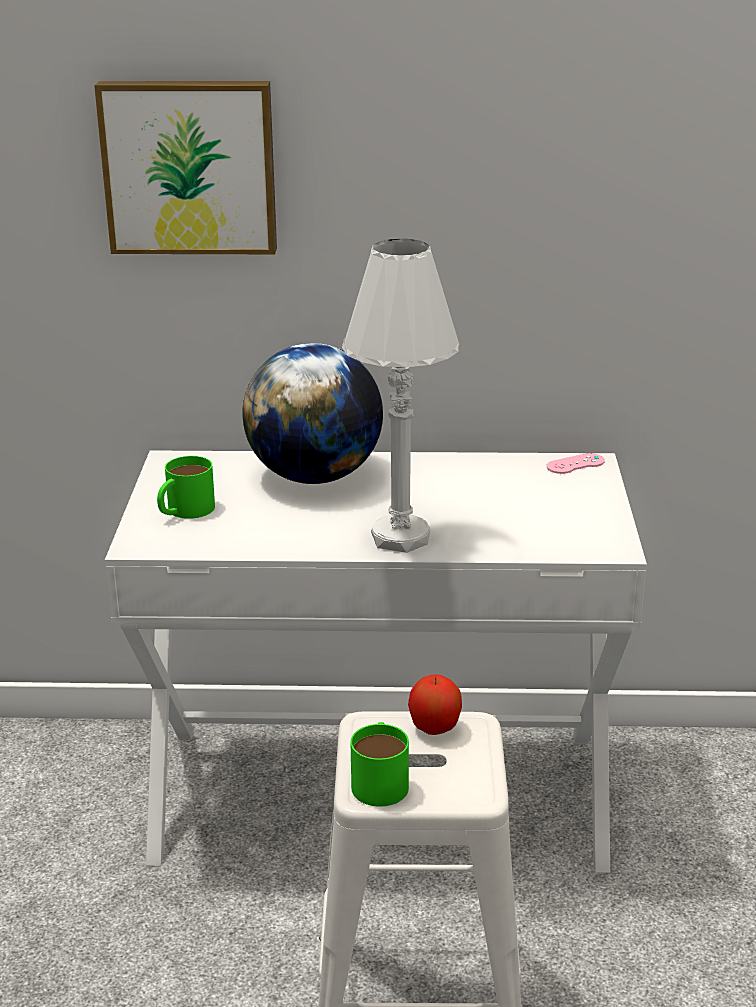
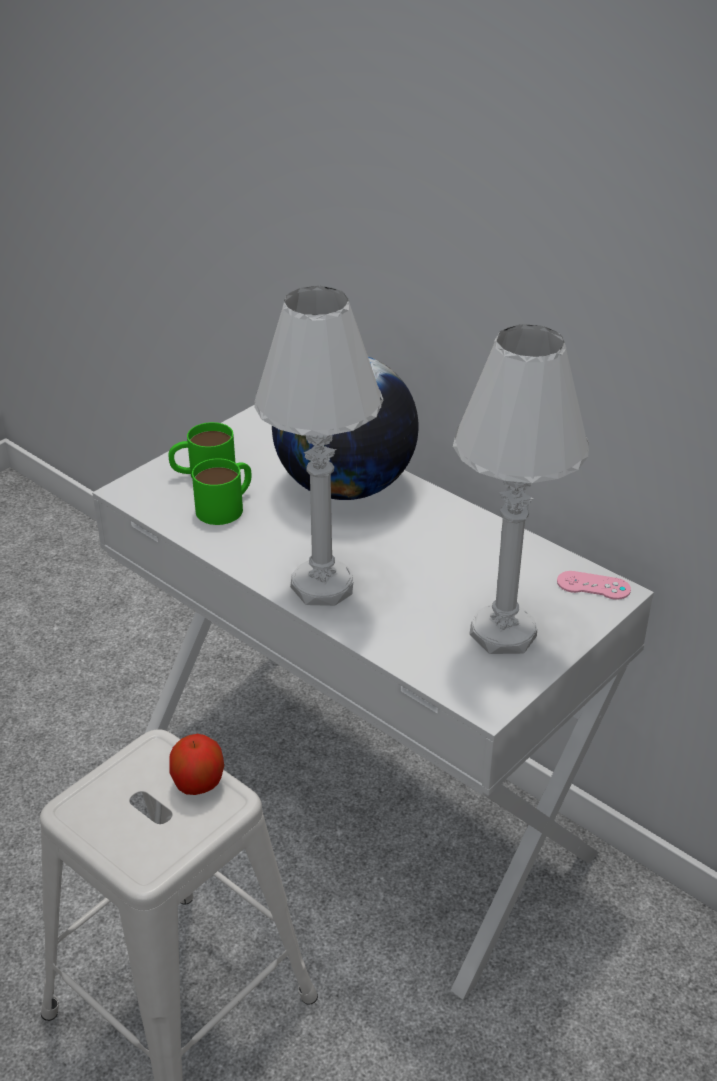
camera: 40 degrees right, 10 degrees up
(190, 166) = (306, 140): picture -> none
(380, 779) = (97, 805): green mug -> green mug (227, 506)
(564, 511) = (503, 634): none -> white table lamp

